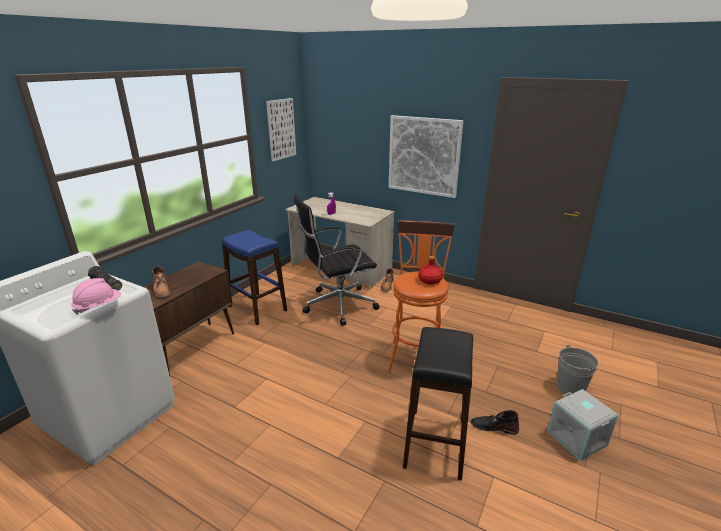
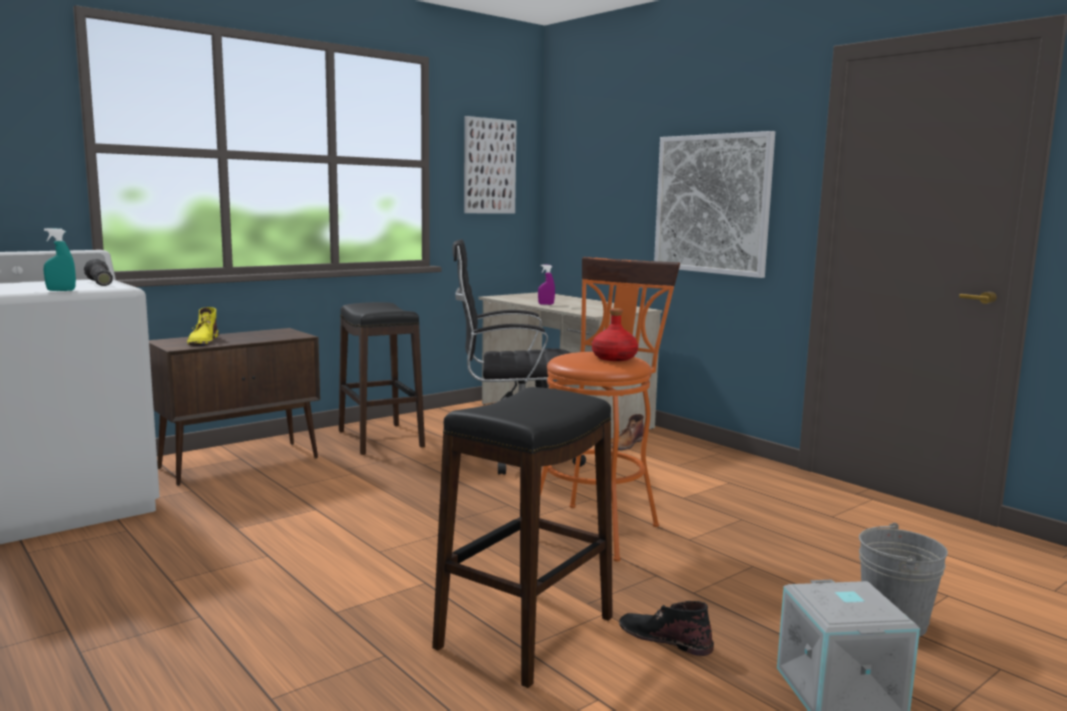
camera: 20 degrees right, 15 degrees down
(99, 306) = (61, 290): pink hard hat -> turquoise spray bottle
(161, 290) = (203, 341): brown boot -> yellow boot
(257, 308) = (381, 439): blue stool -> black stool

